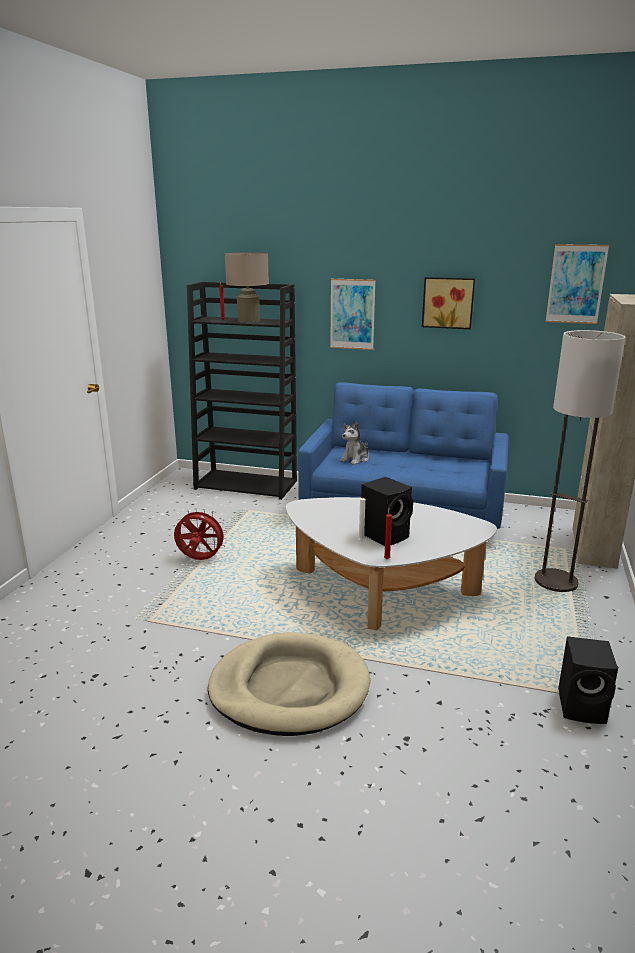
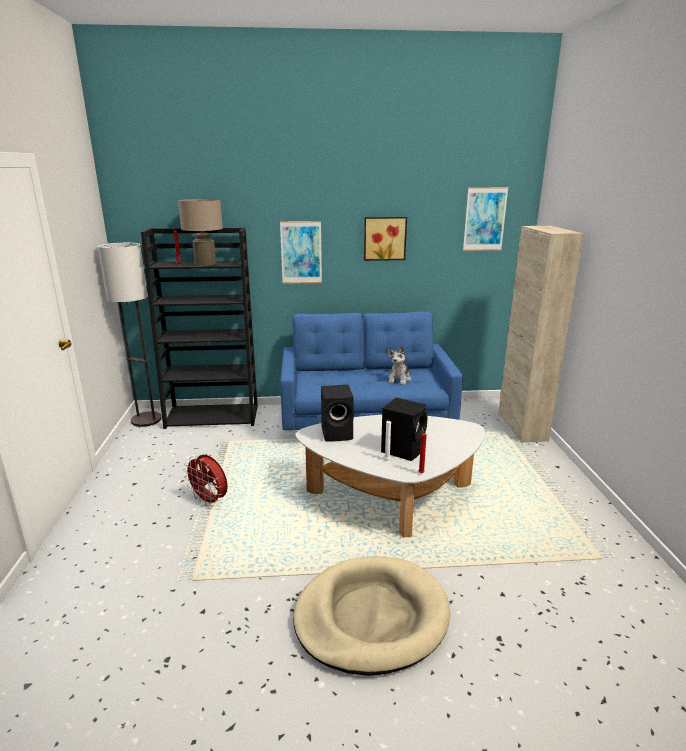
camera: 20 degrees left, 0 degrees up
(200, 560) = (210, 501): red fan -> red fan turned 135 degrees counterclockwise
(355, 459) = (325, 381): plush toy -> plush toy (399, 379)
(556, 582) = (516, 461): floor lamp -> floor lamp (146, 420)
(583, 707) = (605, 567): black speaker -> black speaker (338, 433)

